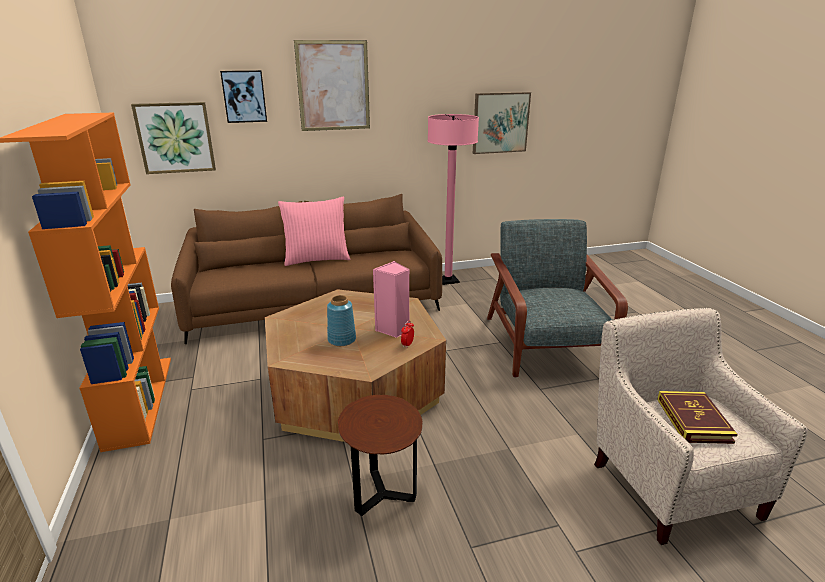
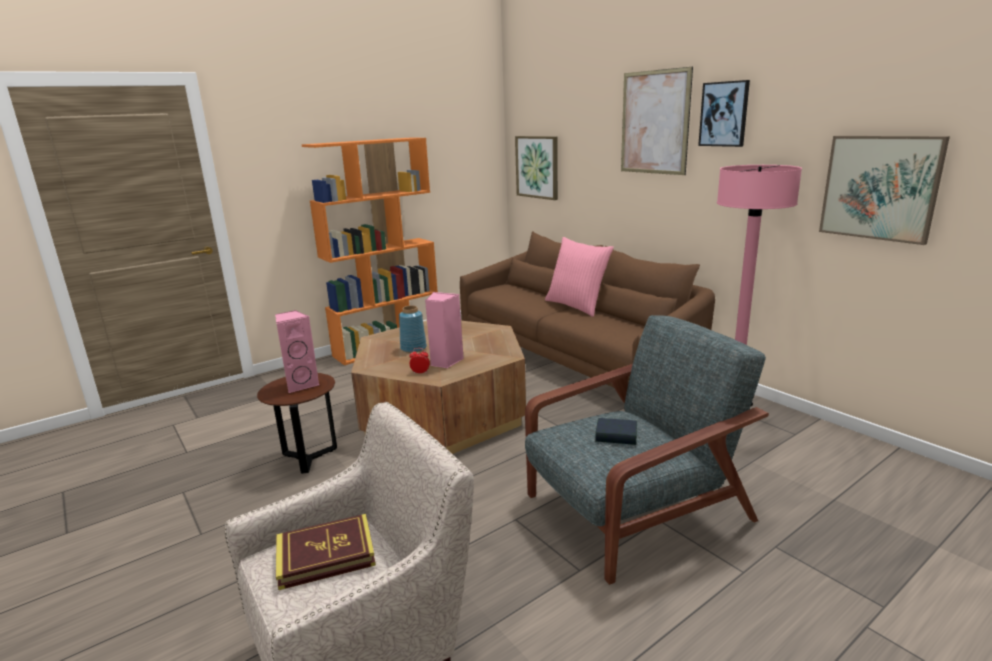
camera: 70 degrees right, 5 degrees down
(244, 96) = (582, 132): picture -> picture (724, 114)
(375, 417) = (301, 384): none -> pink speaker
(558, 298) = (616, 436): none -> book

